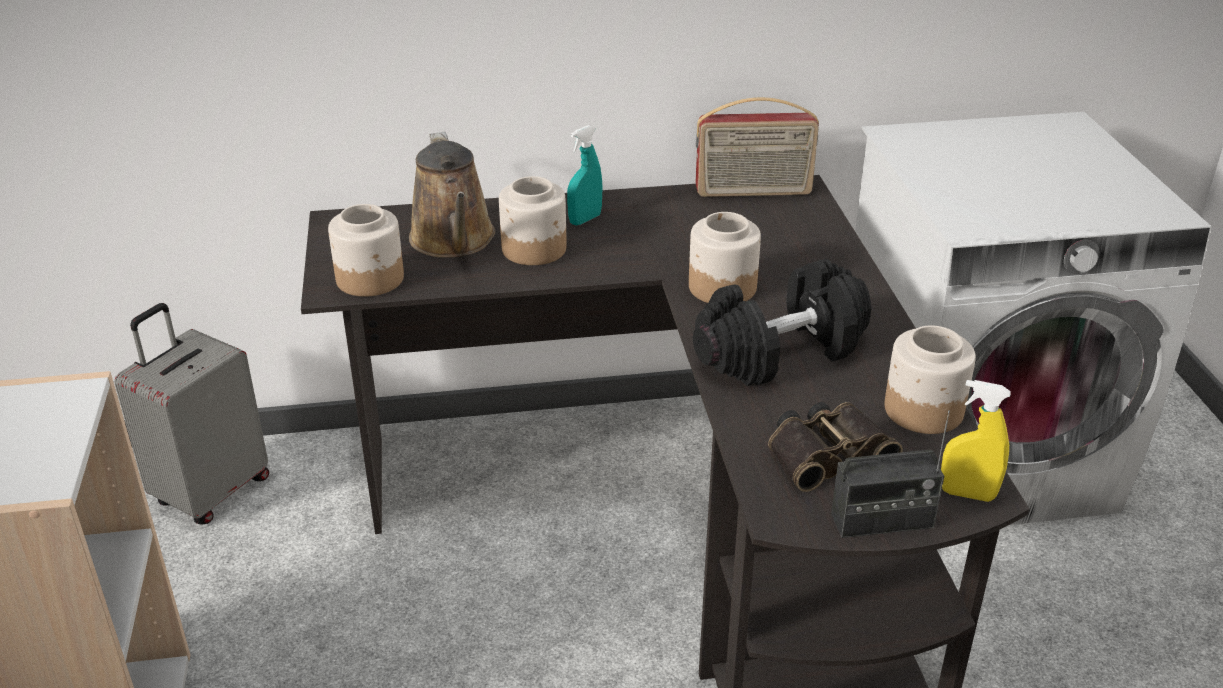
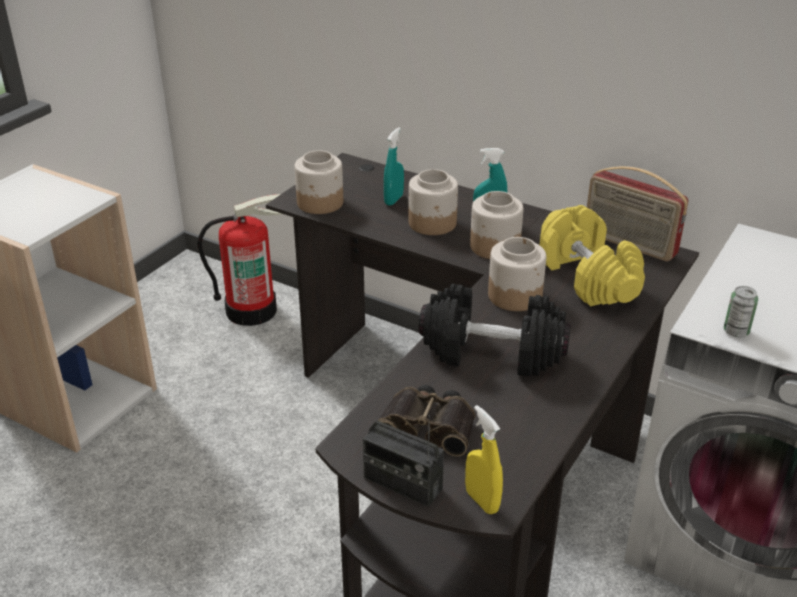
camera: 40 degrees right, 0 degrees up
(210, 491) = (251, 310): grey suitcase -> fire extinguisher
(454, 241) = (393, 200): brown watering can -> turquoise spray bottle
(762, 239) = (588, 278): none -> yellow dumbbell
(922, 410) = (533, 435): jar -> jar (494, 246)
(997, 223) = (736, 331): none -> can

